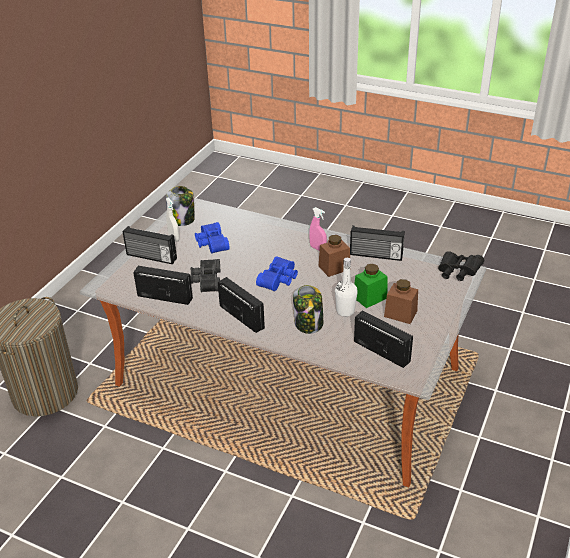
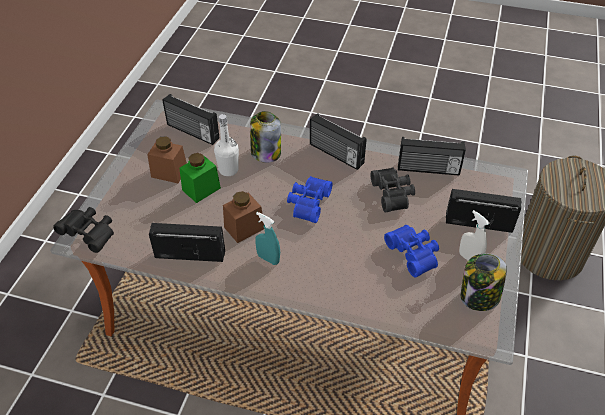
camera: 170 degrees right, 10 degrees up
(318, 248) = (268, 259): pink spray bottle -> turquoise spray bottle

